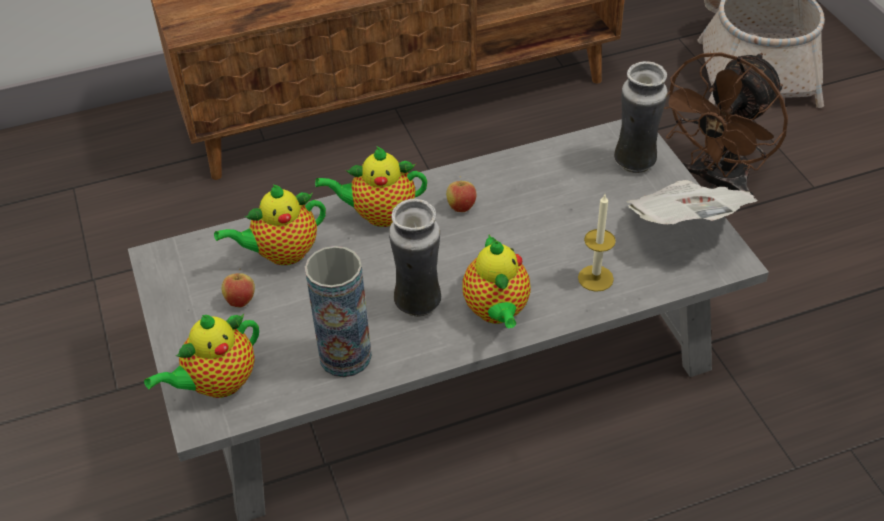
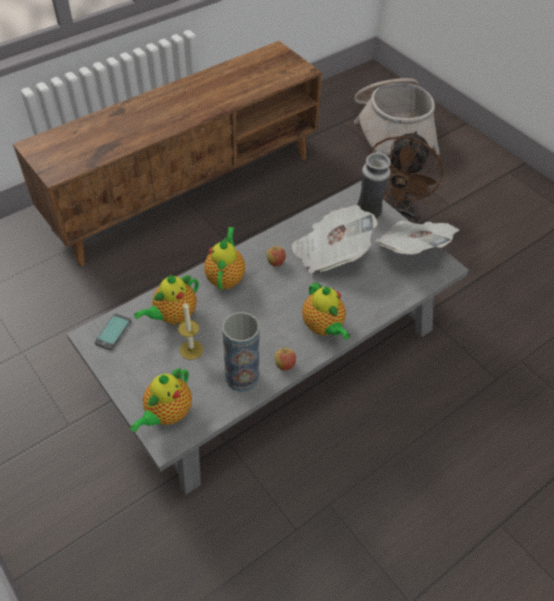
camera: 20 degrees left, 5 degrees up
(190, 259) = (113, 332): none -> phone
(241, 301) = (159, 354): apple -> apple (284, 365)
(379, 214) = (226, 277): teapot -> teapot turned 120 degrees clockwise
(418, 304) = (274, 332): vase -> none
(551, 209) = (330, 253): none -> newspaper
(595, 278) = (373, 293): candle -> candle (191, 350)

